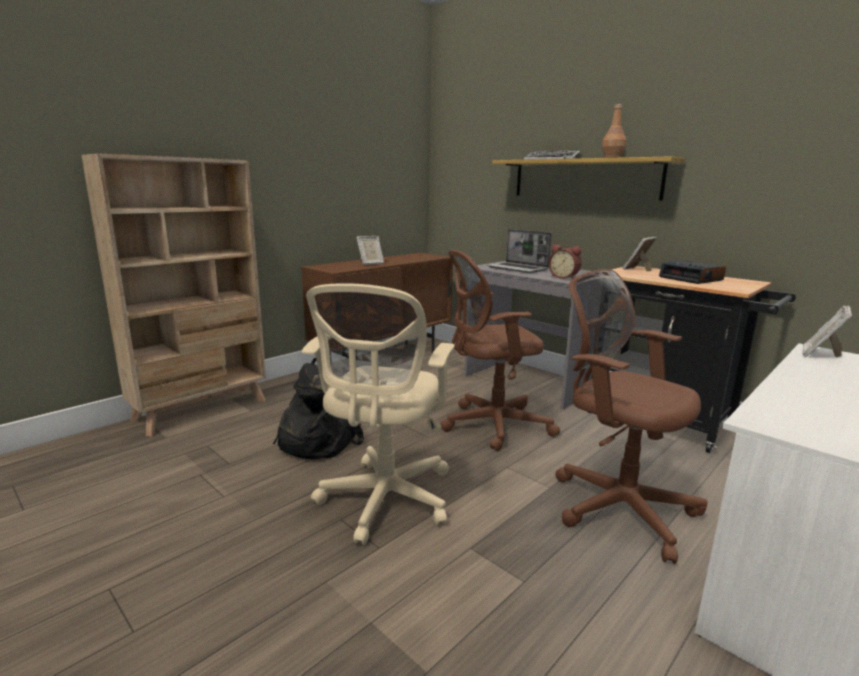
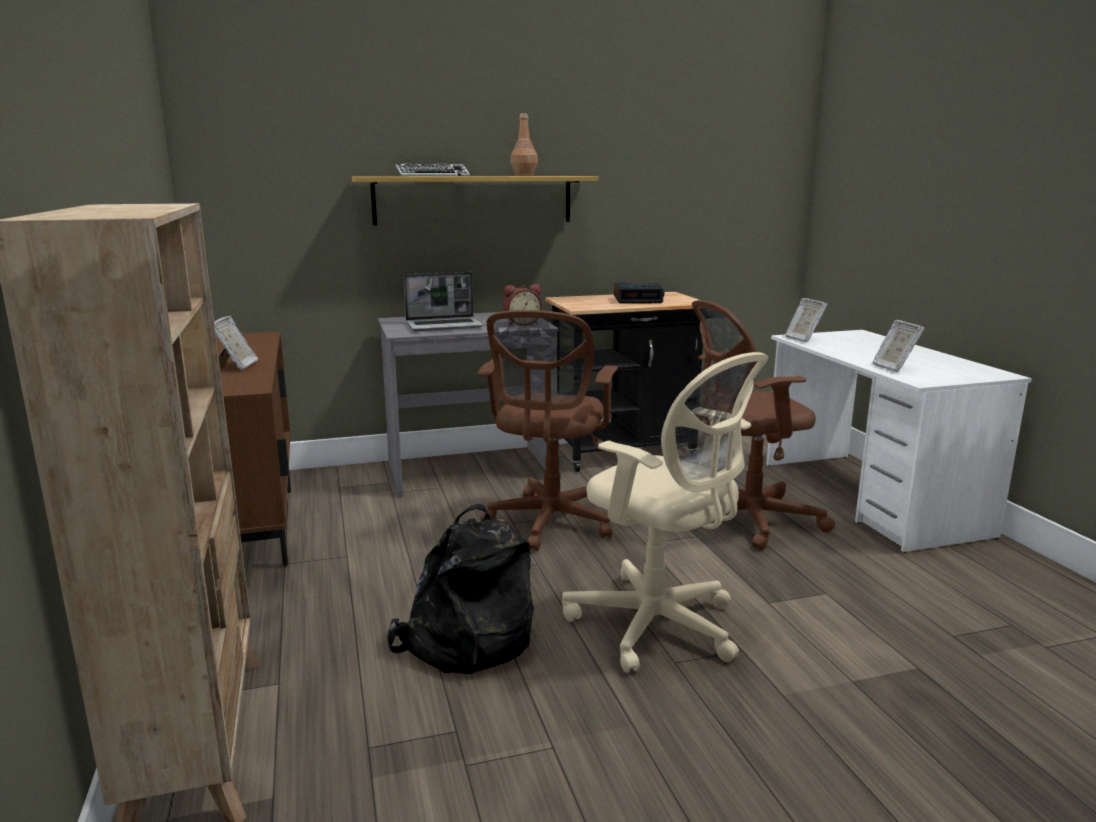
camera: 60 degrees left, 0 degrees up
(637, 270) = (575, 300): picture frame -> picture frame (893, 368)

